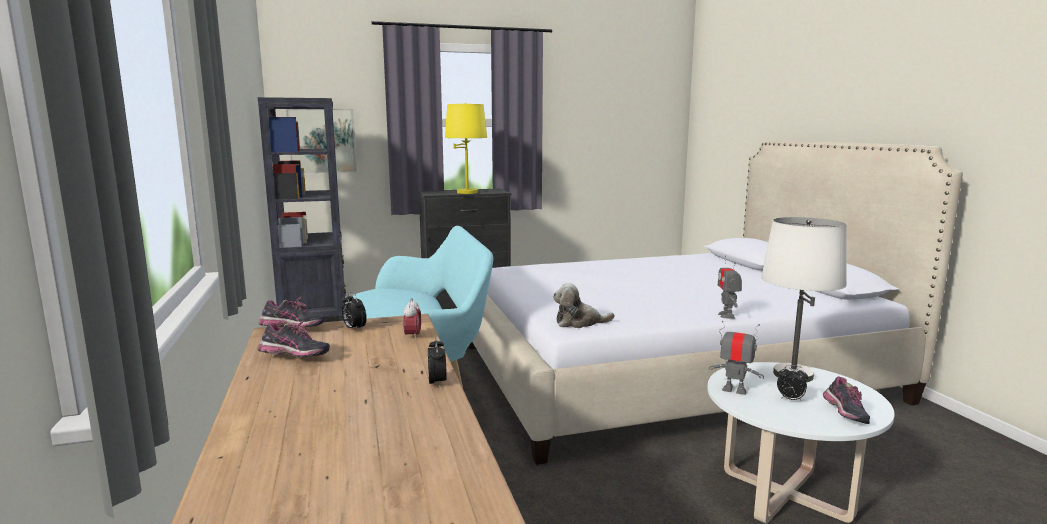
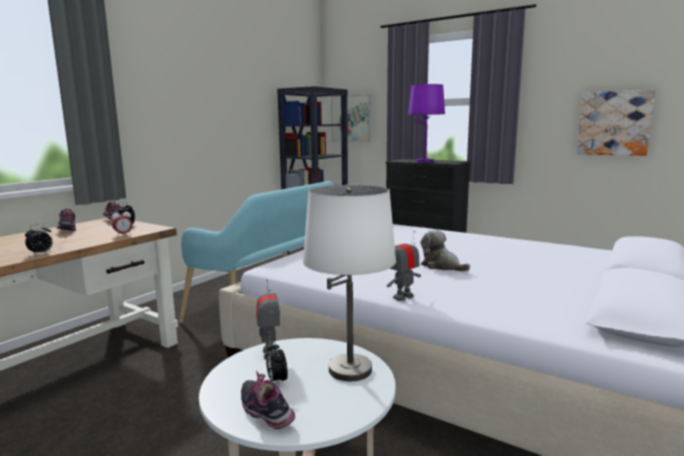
camera: 50 degrees right, 0 degrees up
(467, 192) = (425, 161): yellow table lamp -> purple table lamp
(579, 322) = (288, 265): plush toy -> plush toy (442, 266)
(614, 146) = (614, 123): none -> picture
(844, 415) = (267, 414): shoe -> shoe turned 90 degrees clockwise

